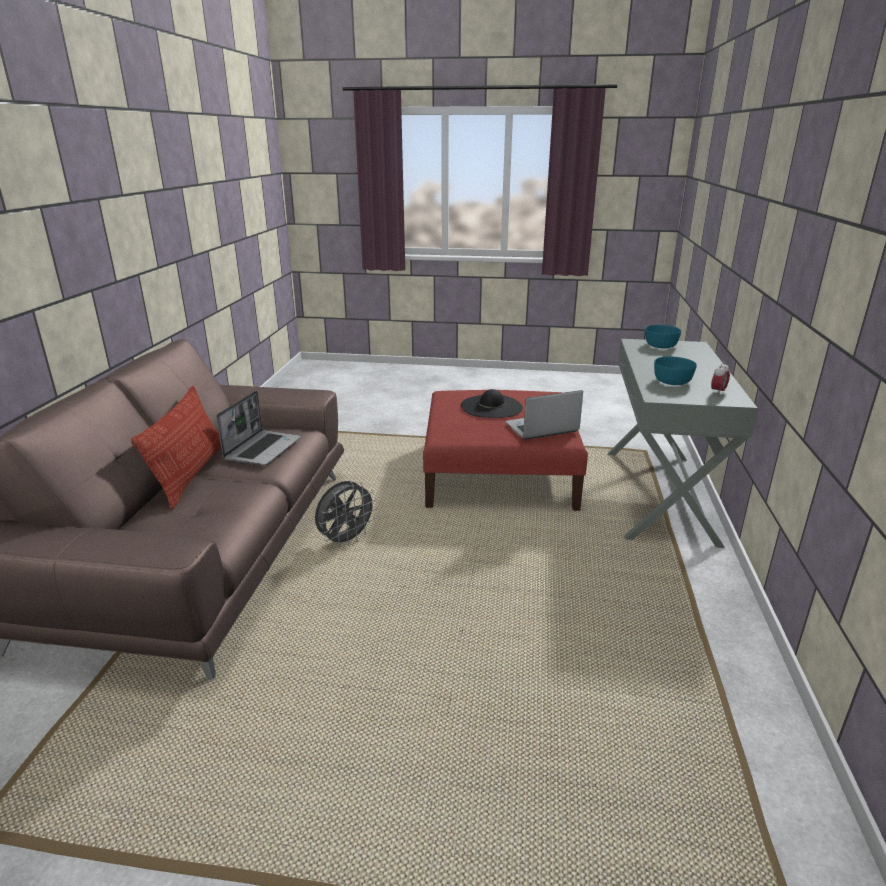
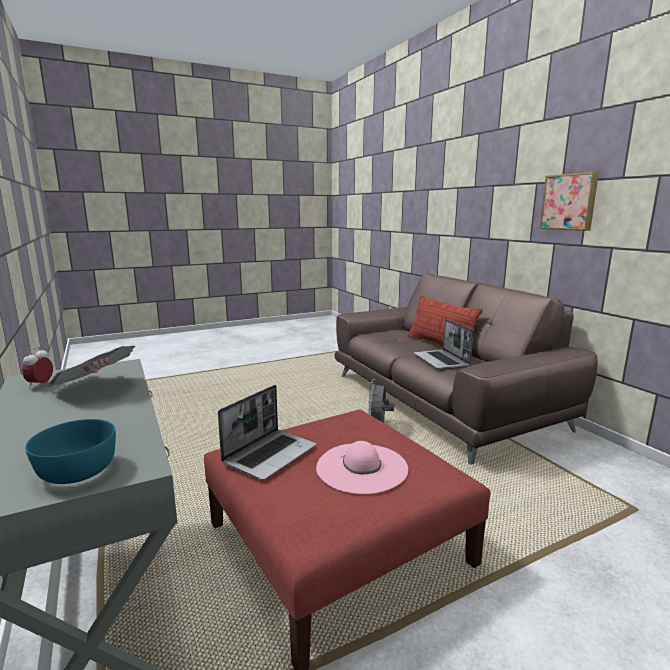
camera: 145 degrees right, 10 degrees down
(93, 230) = (569, 202): none -> picture
(491, 406) = (362, 467): black hat -> pink hat
(673, 381) = (95, 387): turquoise bowl -> newspaper

